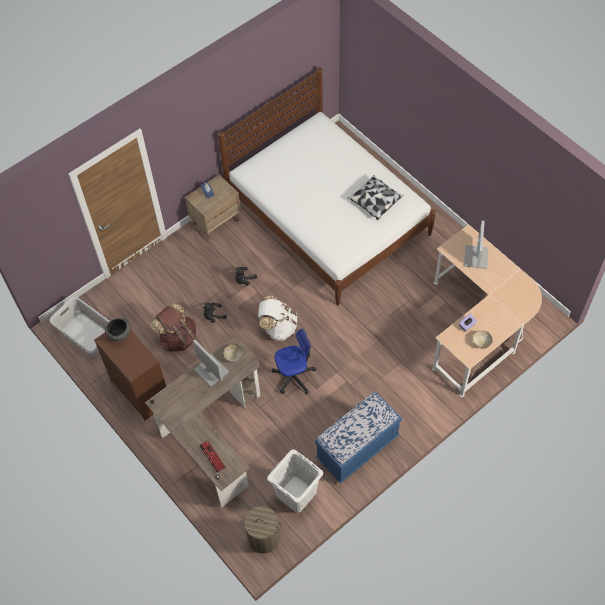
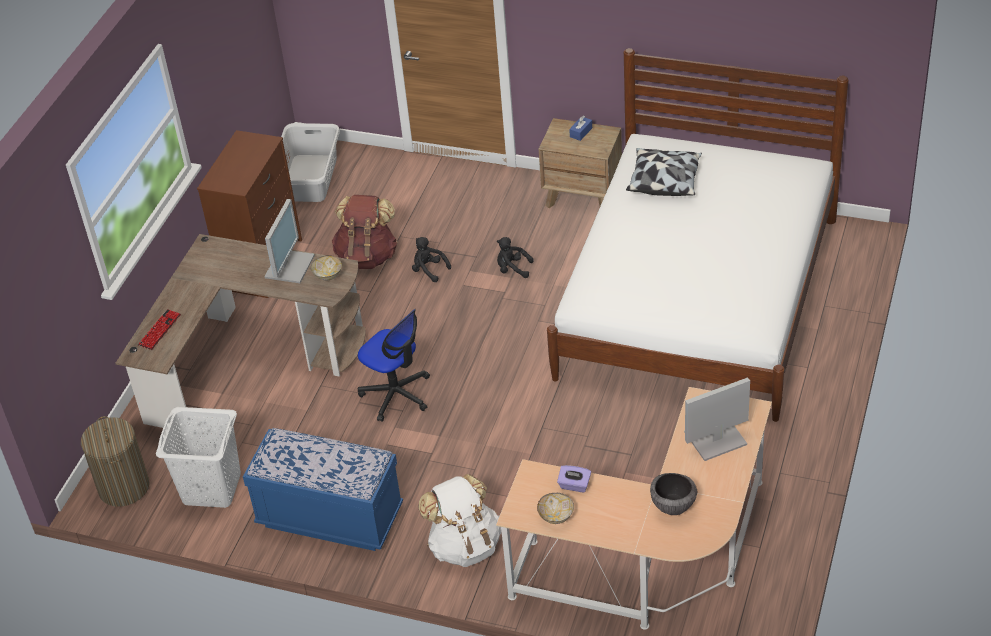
camera: 60 degrees right, 15 degrees down
(120, 335) = (258, 146): bowl -> bowl (673, 507)
(278, 327) = (463, 339): white backpack -> white backpack (465, 545)
(374, 201) = (717, 286): pillow -> pillow (664, 181)

